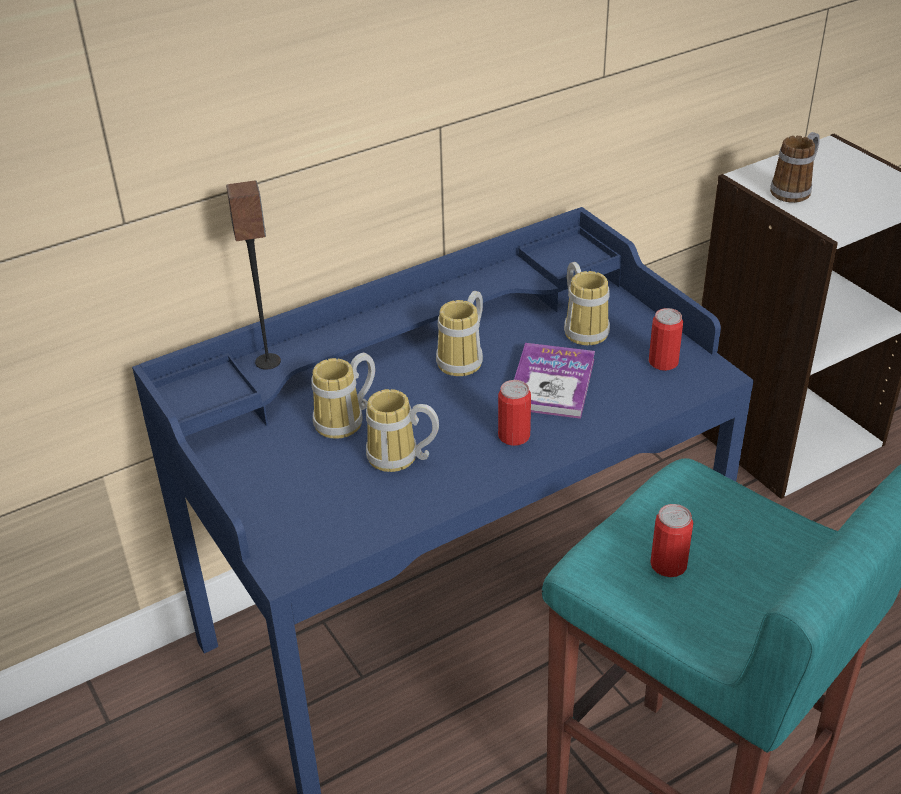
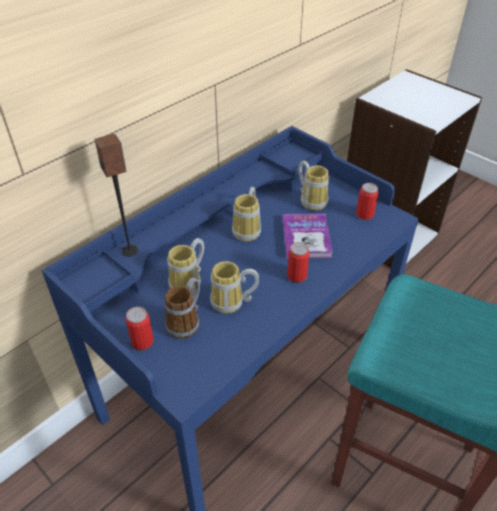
camera: 15 degrees left, 5 degrees up
(668, 565) = (423, 348): can -> can (142, 341)
(794, 190) = (400, 103): mug -> mug (186, 321)

